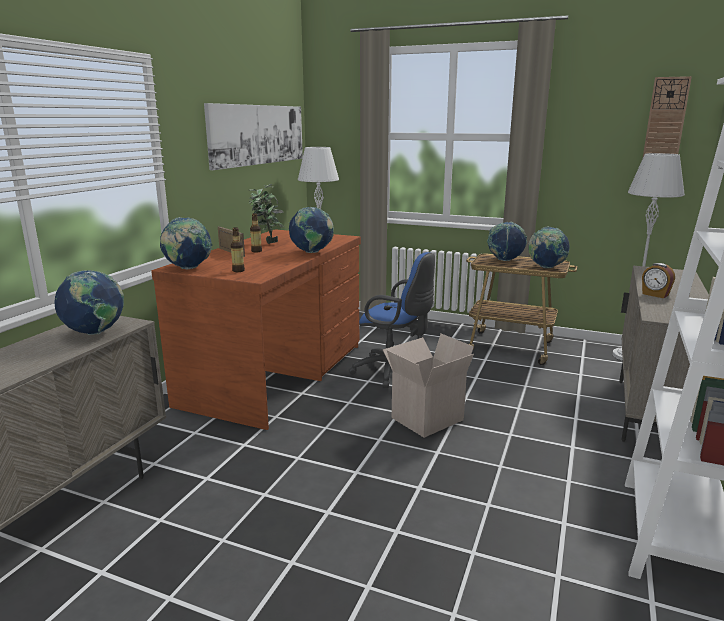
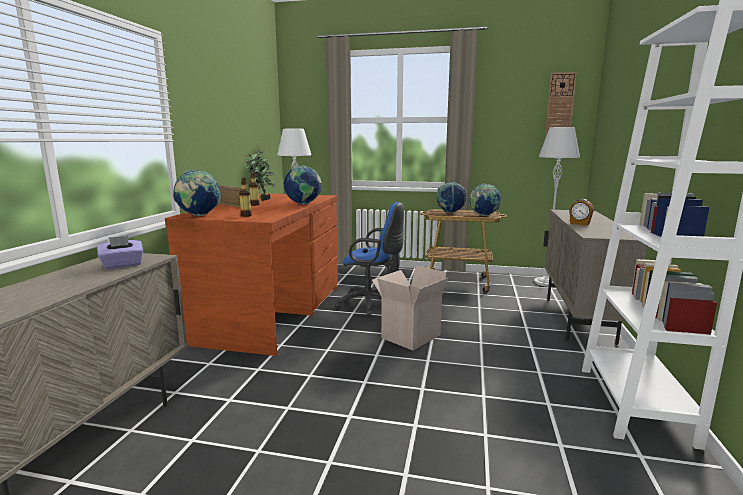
camera: 10 degrees left, 5 degrees down
(95, 333) = (122, 265): globe -> purple tissue box
(258, 134) = (246, 115): picture -> none

